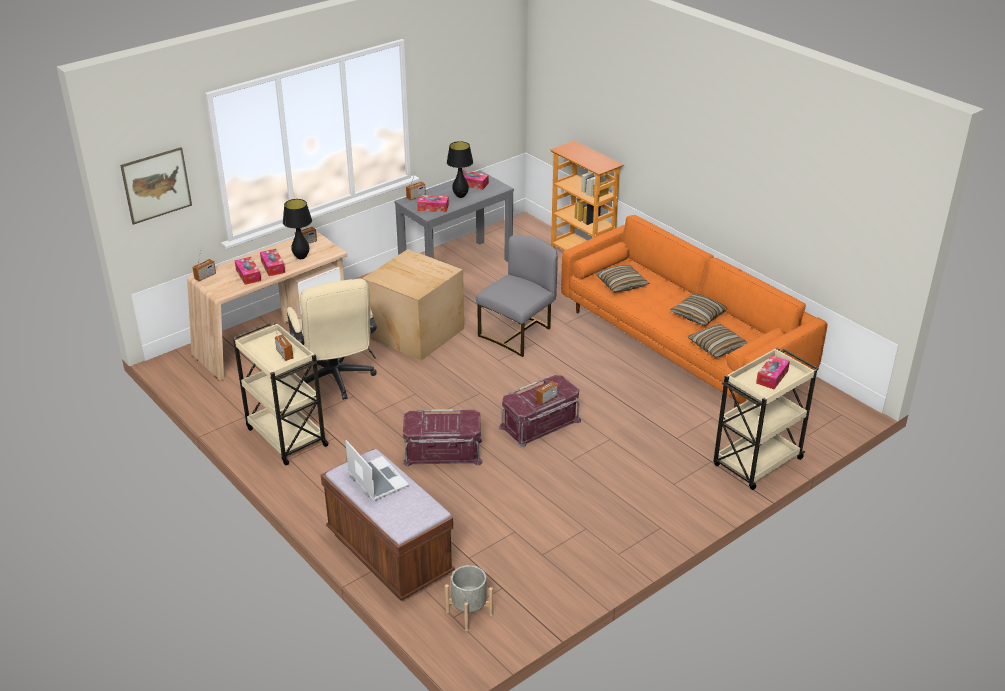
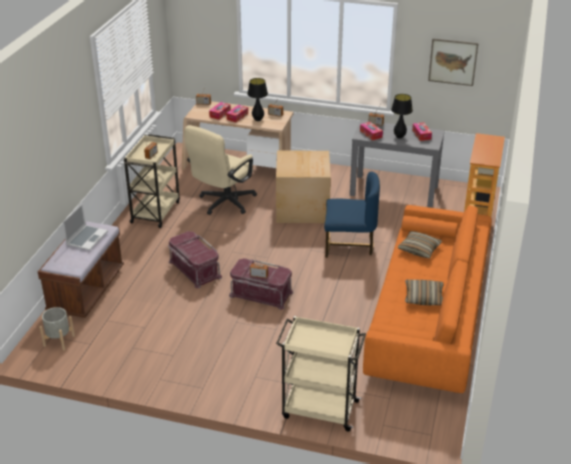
camera: 55 degrees right, 0 degrees up
(156, 185) = (196, 35): picture -> picture (453, 62)
(518, 334) = (349, 245): grey chair -> blue chair
(717, 347) = (392, 320): pillow -> none
(772, 377) = (323, 340): tissue box -> none

